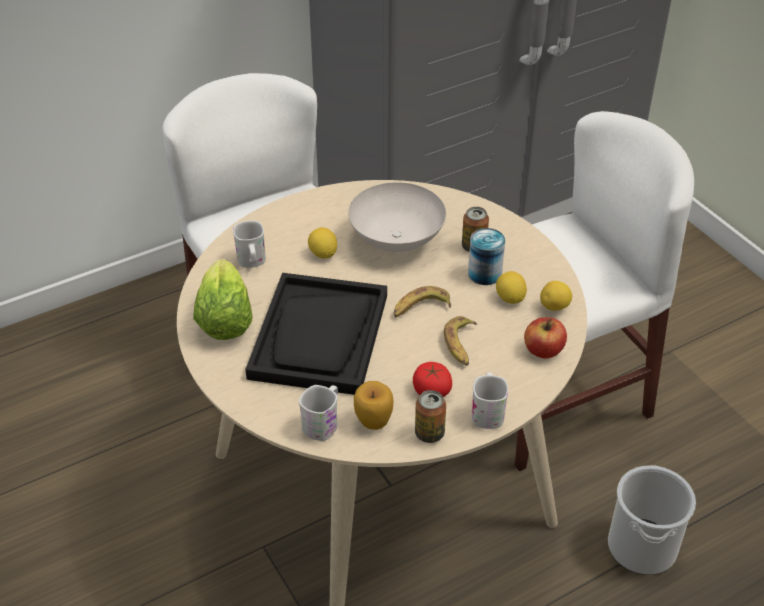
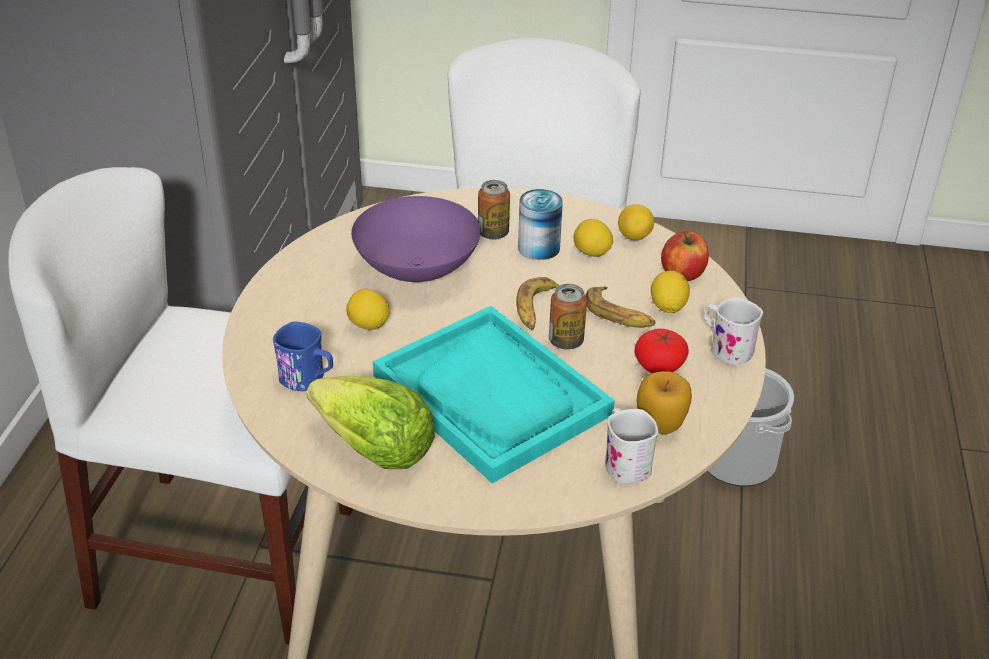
camera: 50 degrees left, 5 degrees down
(252, 262) = (308, 380): white mug -> blue mug
(320, 336) = (492, 395): black tray -> turquoise tray
(395, 239) = (415, 270): white bowl -> purple bowl
(429, 433) = (716, 399): can -> can (566, 341)
(497, 362) = (668, 307): none -> lemon

